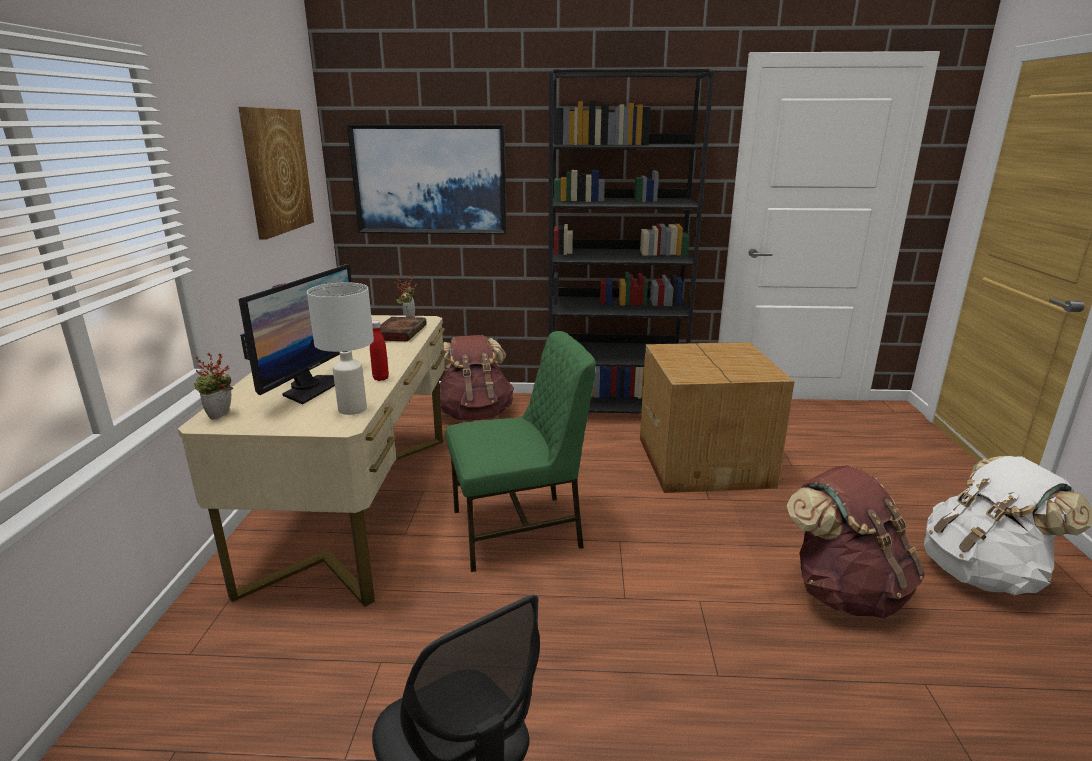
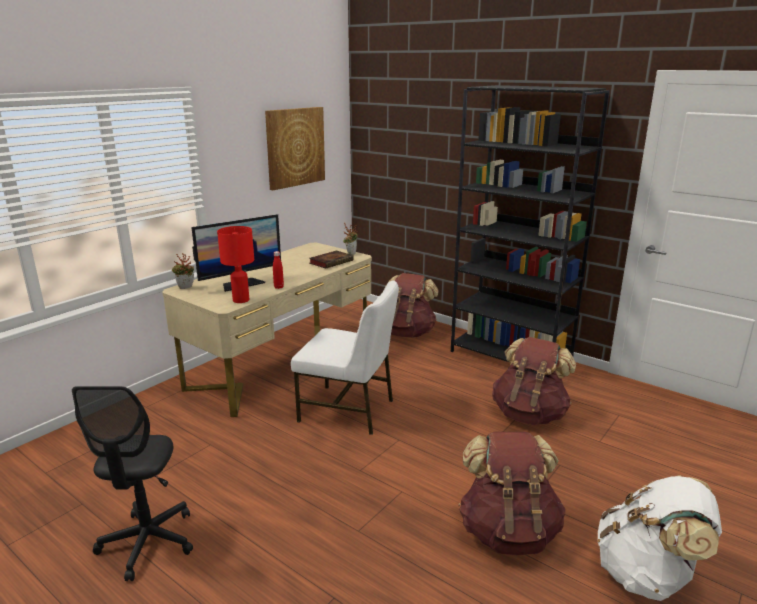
camera: 35 degrees right, 0 degrees up
(353, 409) = (241, 300): white table lamp -> red table lamp
(430, 180) = (409, 157): picture -> none
(519, 530) = (348, 410): green chair -> white chair
(705, 461) = (529, 414): cardboard box -> brown backpack

